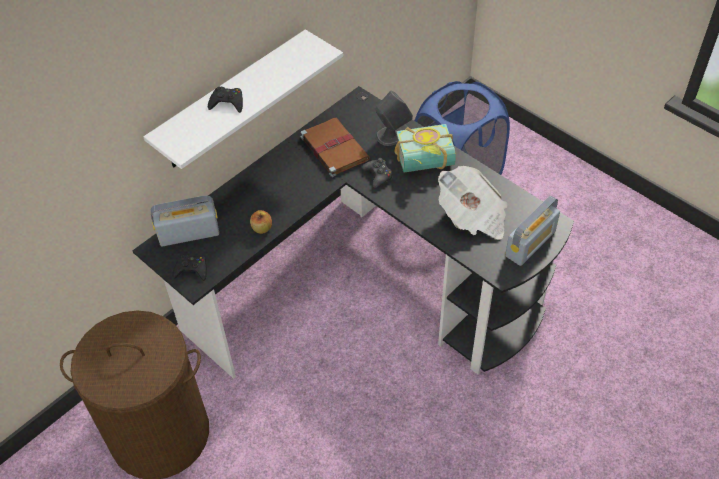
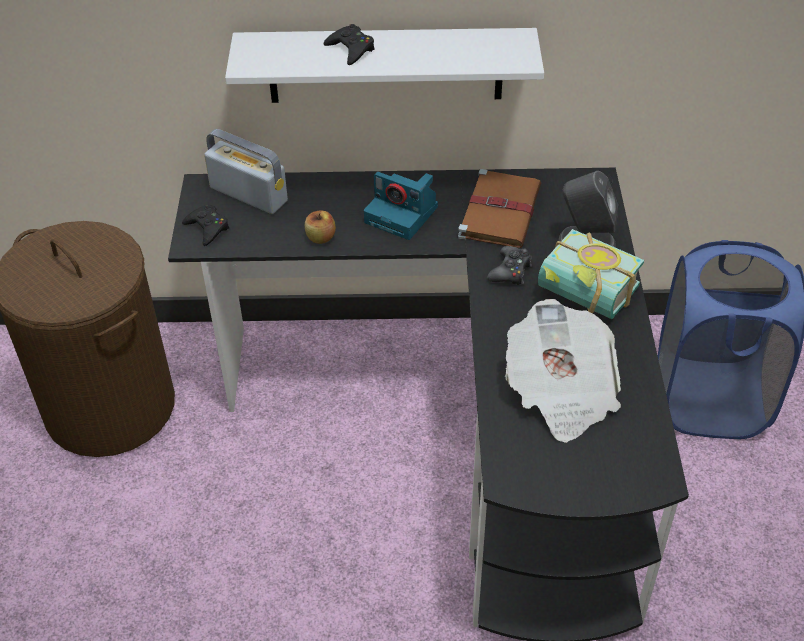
camera: 45 degrees right, 5 degrees down
(288, 184) = (403, 215): none -> camera
(530, 244) = (592, 476): radio -> none

